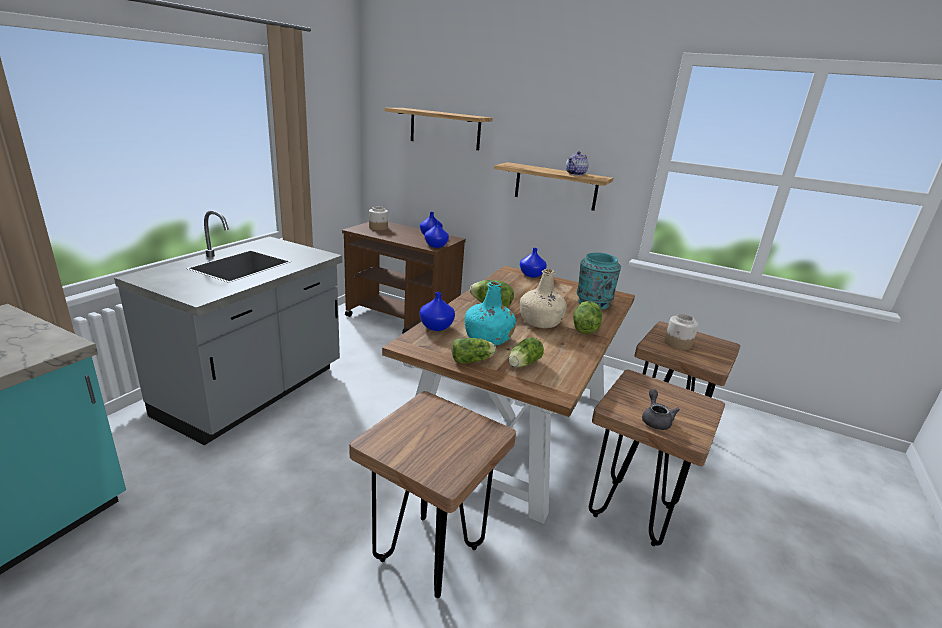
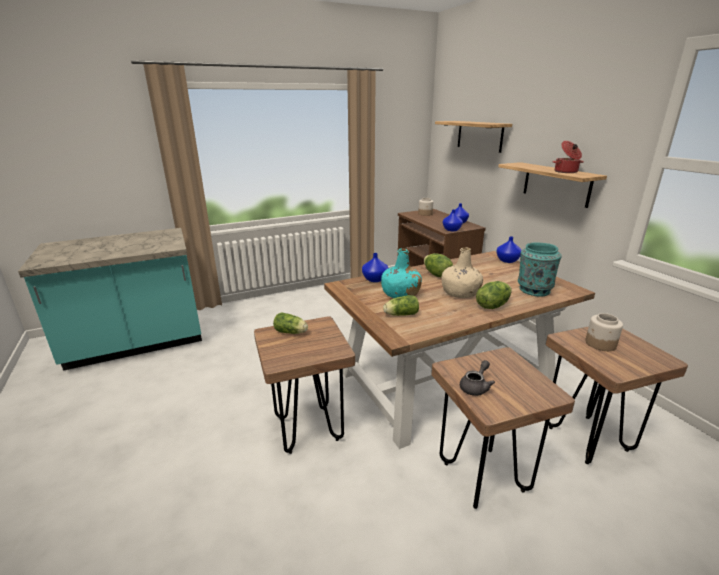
camera: 40 degrees right, 0 degrees up
(254, 392) = (302, 309): grey counter -> none
(473, 360) = (368, 303): lettuce -> lettuce (291, 332)
(576, 174) = (566, 172): teapot -> cooking pot

